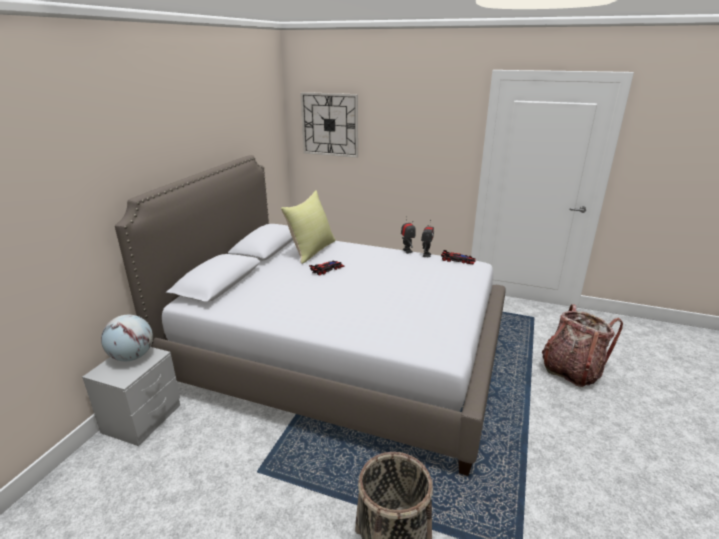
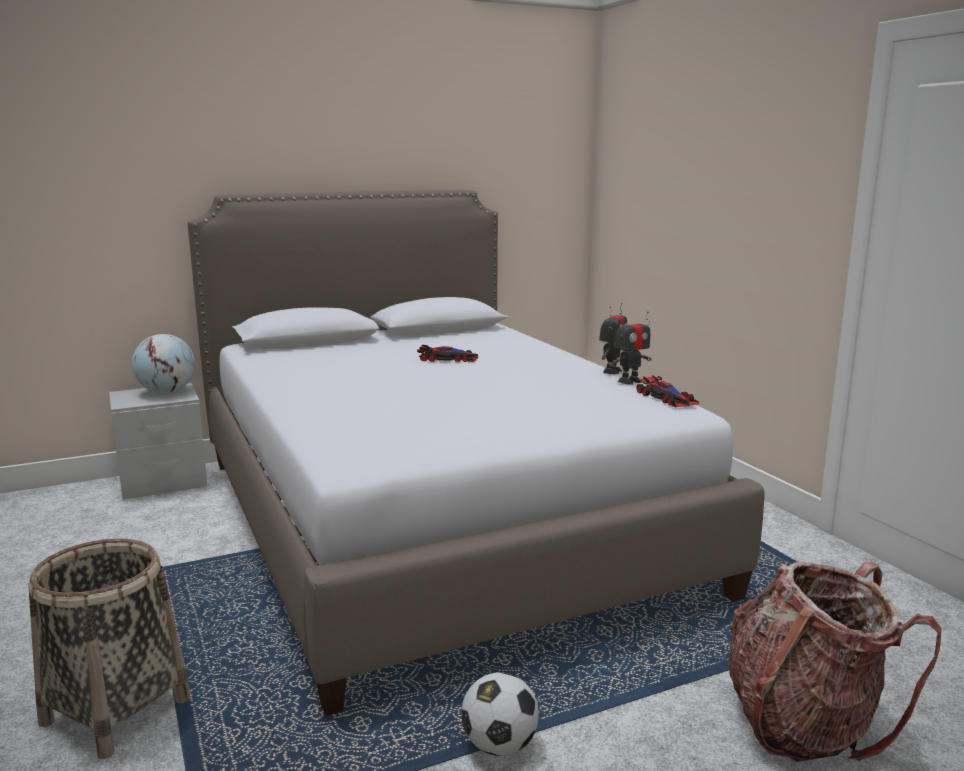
camera: 45 degrees right, 10 degrees down
(311, 250) = (481, 341): yellow pillow -> none
(330, 124) = (640, 161): wall clock -> none
(528, 440) = (500, 745): none -> football

